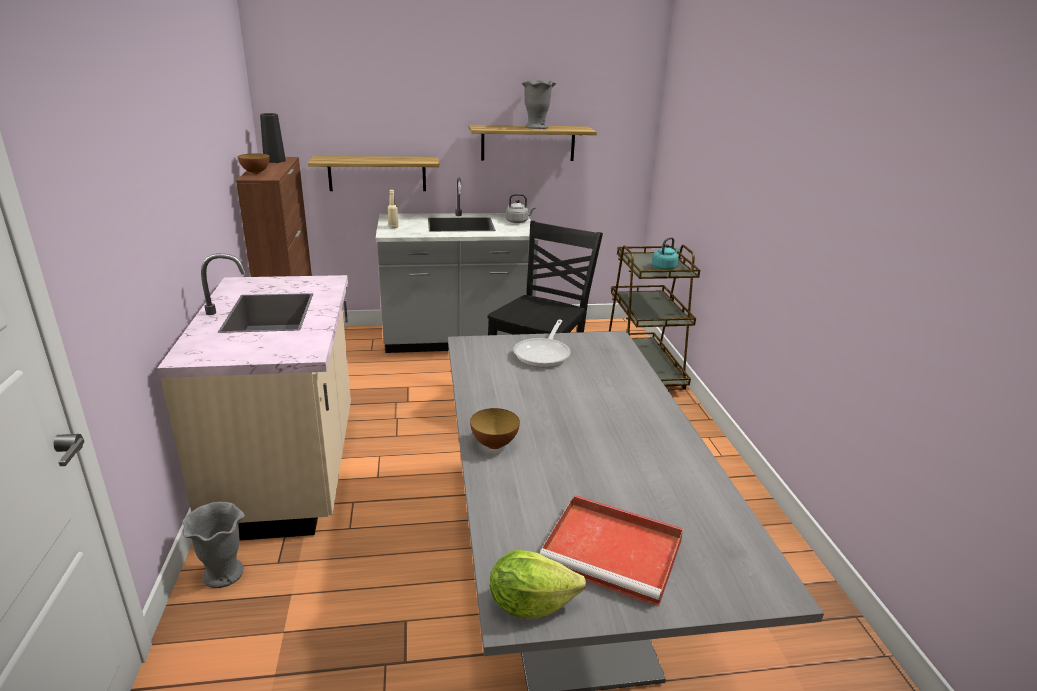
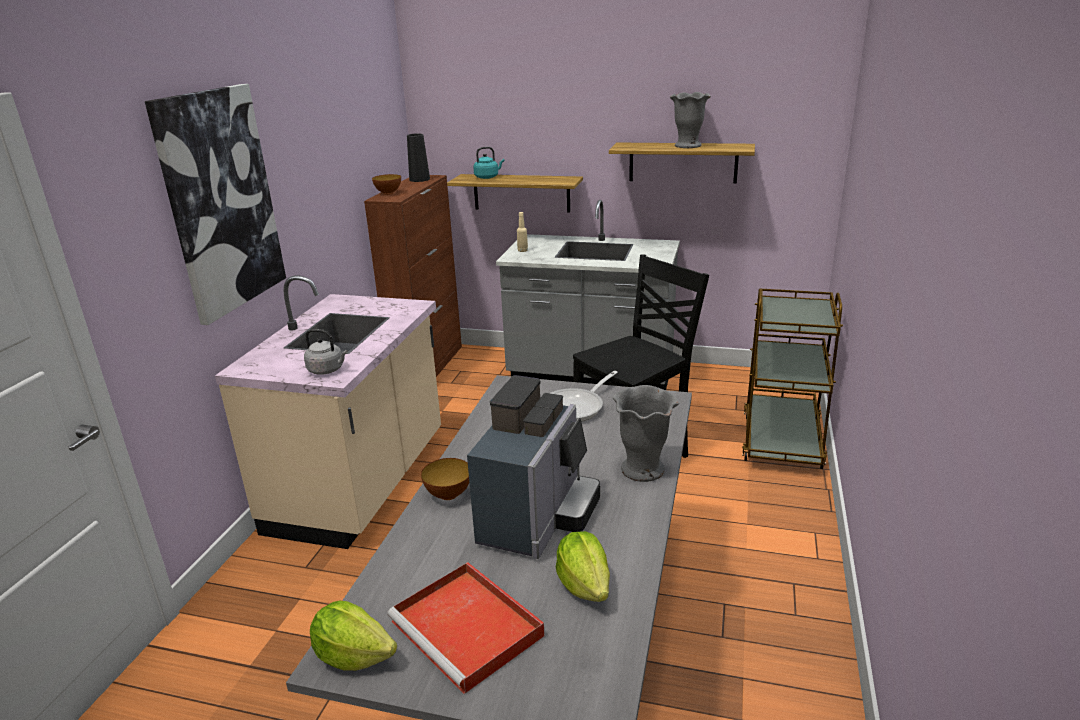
camera: 25 degrees right, 0 degrees up
(141, 169) = (220, 201): none -> picture
(224, 574) = (260, 566): grey vase -> grey vase (643, 469)
(518, 221) = (660, 251): grey kettle -> grey kettle (327, 370)
(591, 448) = (538, 517): none -> coffee machine
(665, 267) = (804, 319): turquoise kettle -> turquoise kettle (488, 177)
(676, 493) = (584, 585): none -> lettuce

